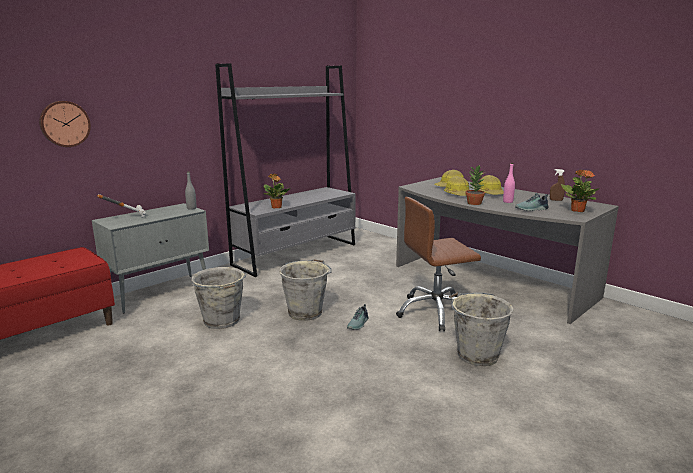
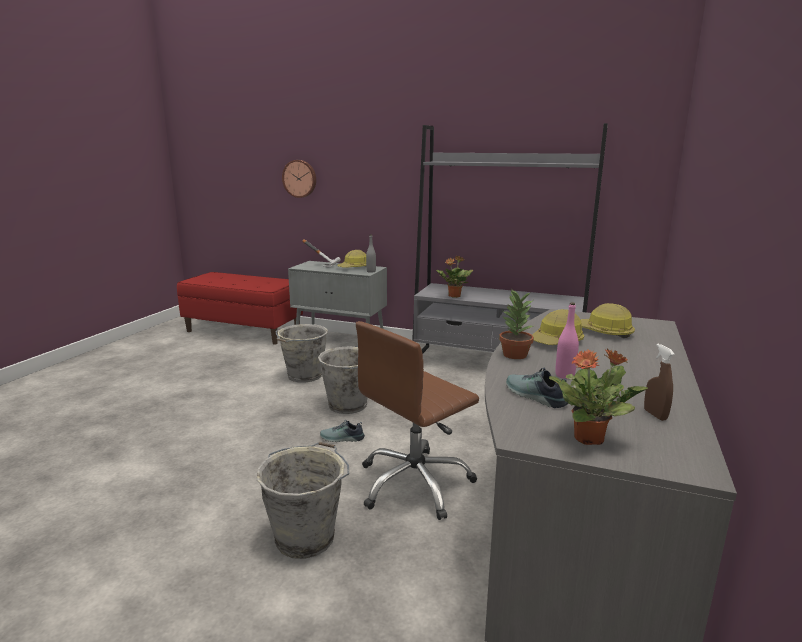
camera: 65 degrees right, 0 degrees up
(435, 312) = (415, 484): brown office chair -> brown office chair turned 90 degrees counterclockwise
(490, 193) = (607, 360): hard hat -> hard hat (354, 267)

